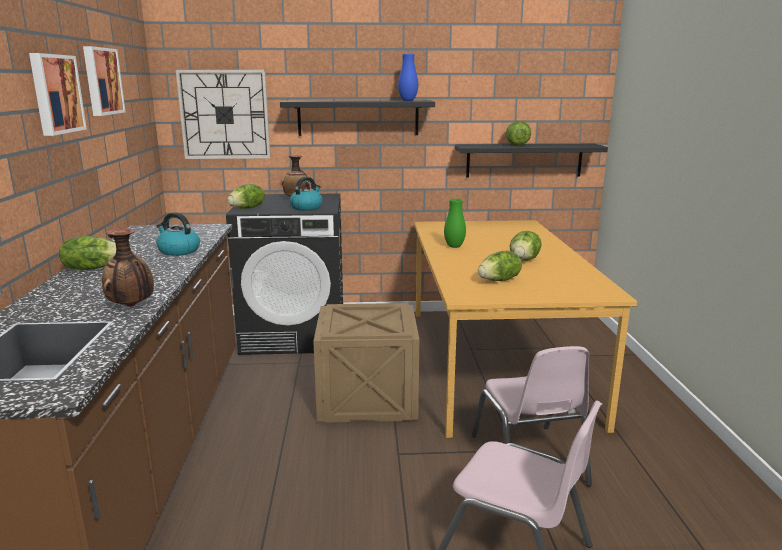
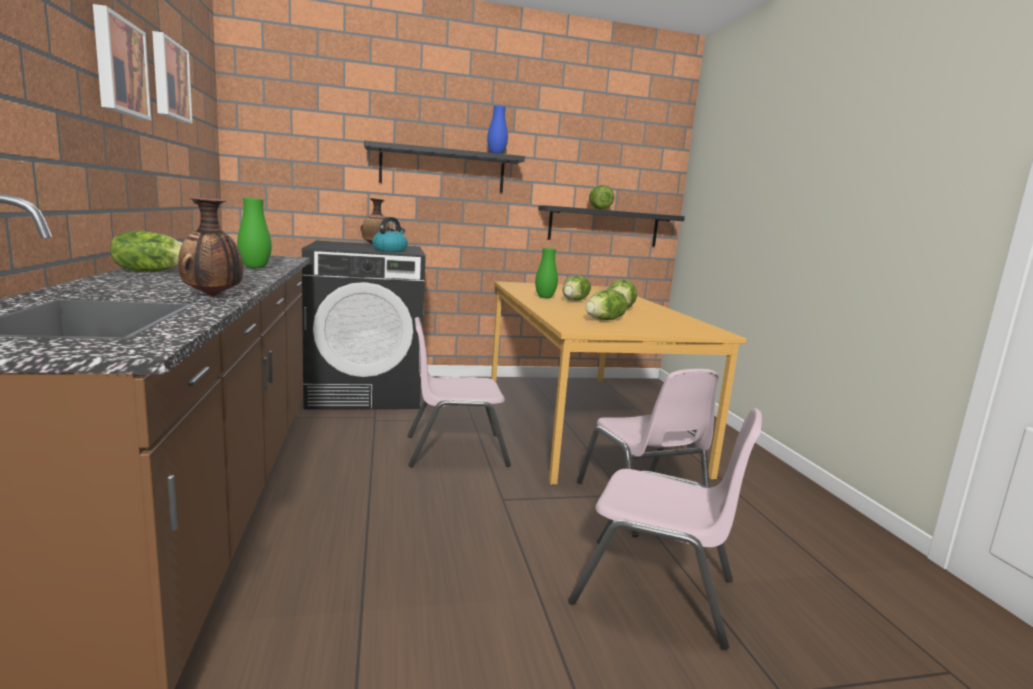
camera: 10 degrees left, 5 degrees down
(178, 251) = (255, 268): kettle -> green vase
(224, 115) = (299, 153): wall clock -> none
(247, 208) = (324, 247): lettuce -> lettuce (575, 300)
(366, 399) = (455, 450): crate -> pink chair

